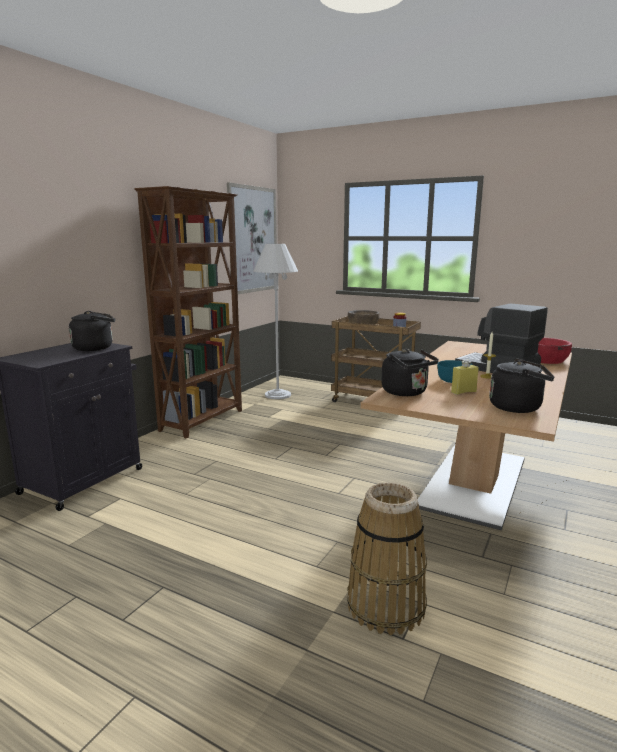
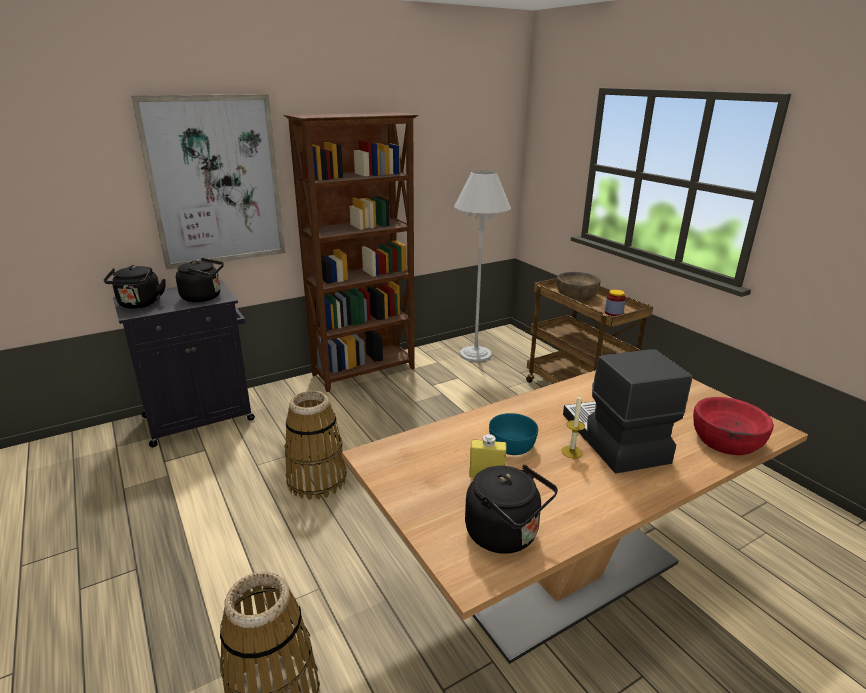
camera: 30 degrees right, 10 degrees up
(251, 488) = (316, 480): none -> basket
(252, 240) = (474, 160): picture -> picture (216, 182)
(406, 392) = (416, 452): black kettle -> black kettle (139, 304)

